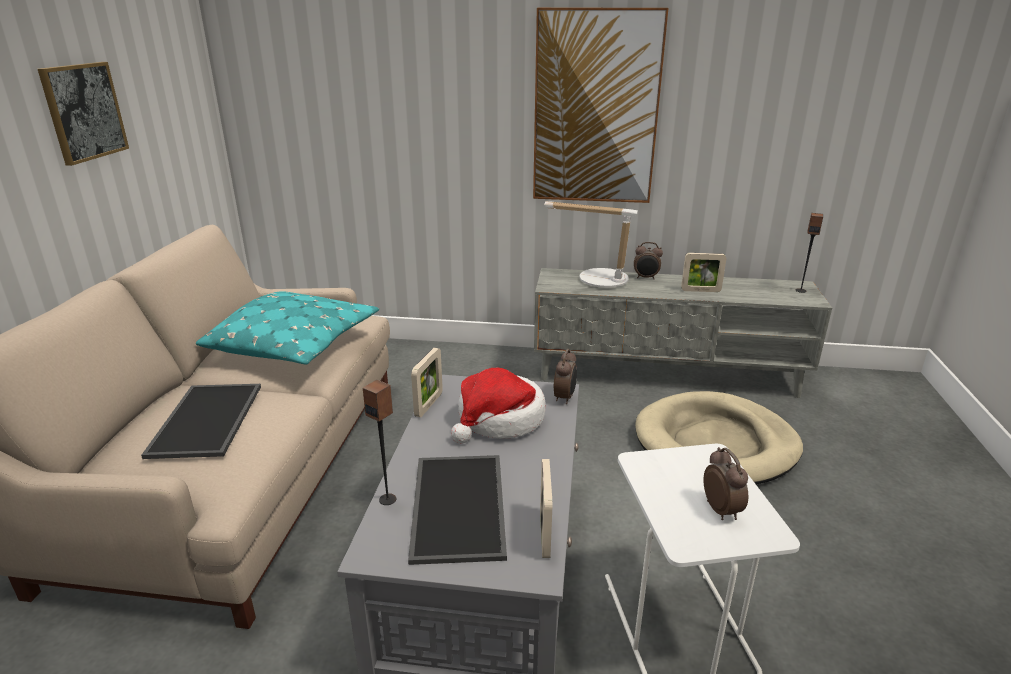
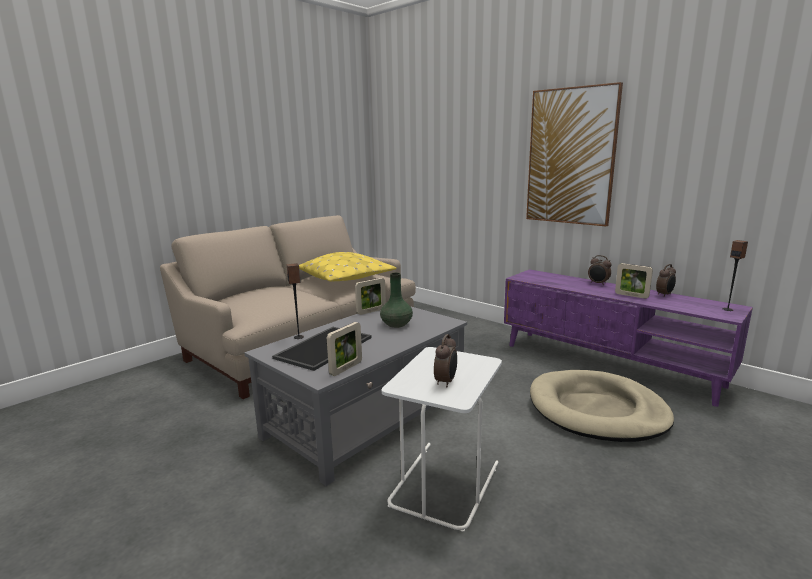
camera: 35 degrees right, 10 degrees down
(84, 112) = (284, 150): picture -> none
(208, 420) = (272, 296): tray -> none
(296, 344) = (347, 279): turquoise pillow -> yellow pillow
(499, 420) = (396, 324): hat -> green vase
(565, 397) = (448, 324): alarm clock -> alarm clock (664, 295)
(596, 279) = (558, 279): table lamp -> none
(666, 374) = (608, 364): grey tv stand -> purple tv stand

